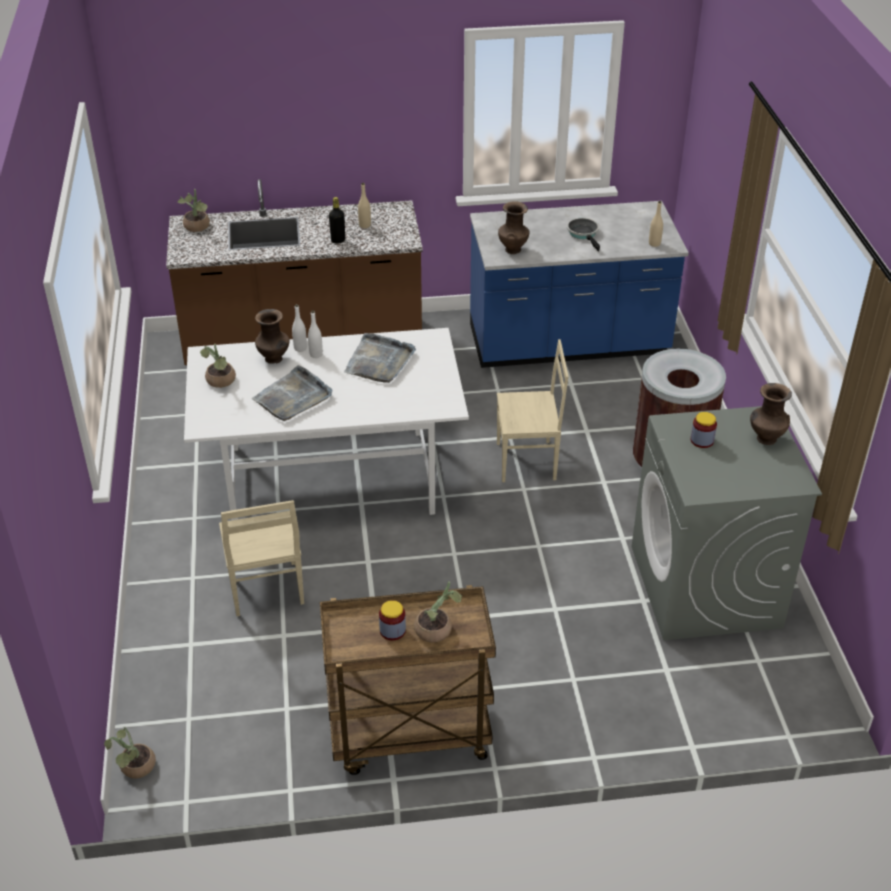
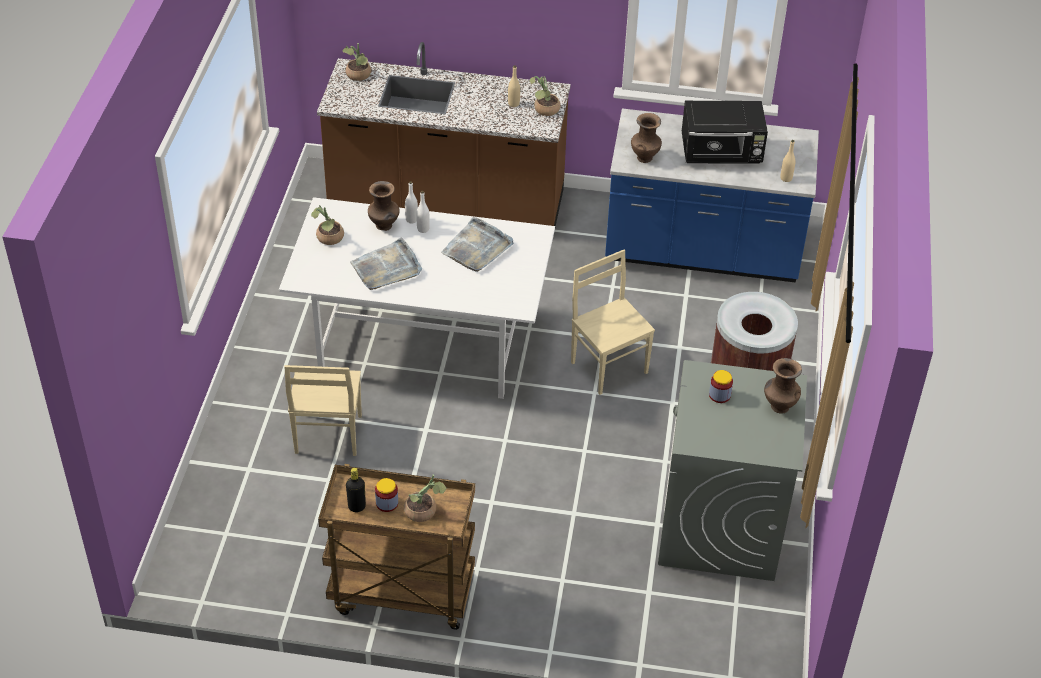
camera: 15 degrees right, 5 degrees up
(135, 769) = (170, 565): potted plant -> potted plant (544, 110)
(338, 240) = (482, 115): black bottle -> black bottle (357, 507)
(527, 462) = (609, 366): beige chair -> beige chair turned 135 degrees counterclockwise
(584, 234) = (722, 153): frying pan -> black microwave

